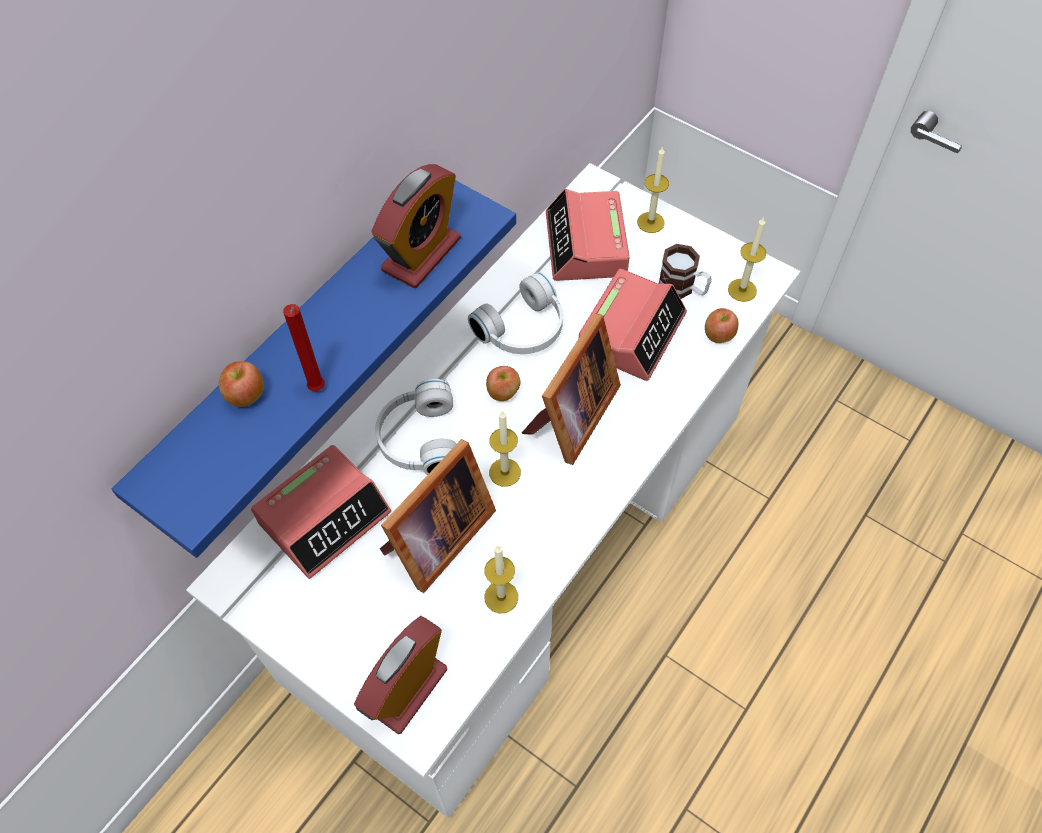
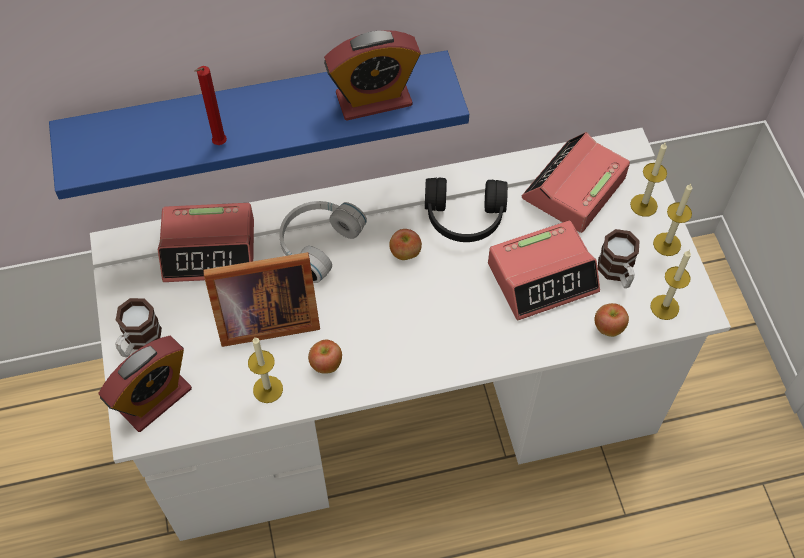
camera: 40 degrees right, 0 degrees up
(246, 396) = (174, 118): apple -> apple (326, 364)
(338, 649) = (139, 341): none -> mug
(407, 689) = (154, 399): alarm clock -> alarm clock turned 150 degrees clockwise
(505, 472) = (352, 309): candle -> candle (667, 244)
(524, 330) = (464, 219): white headphones -> black headphones
(570, 417) = (435, 305): picture frame -> none

